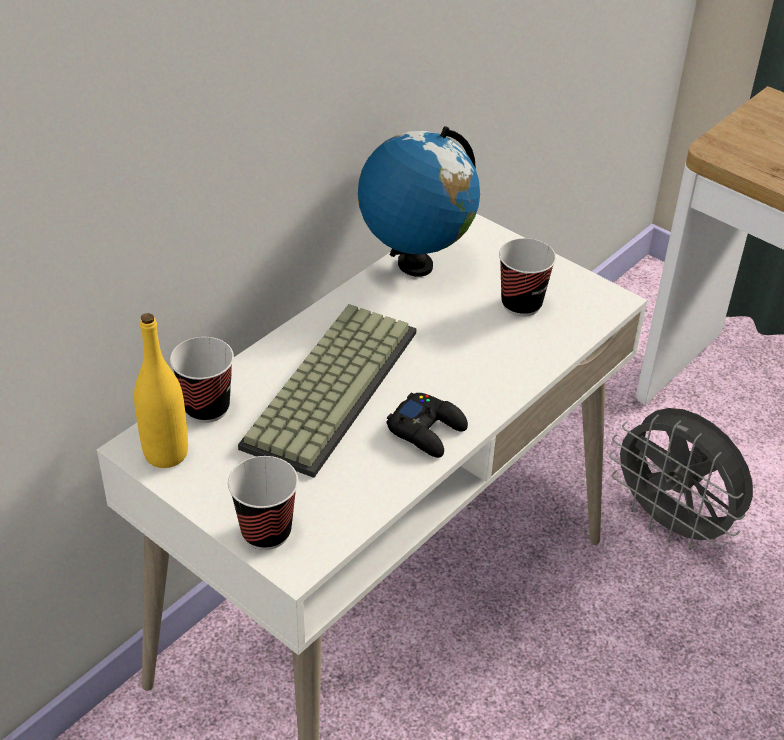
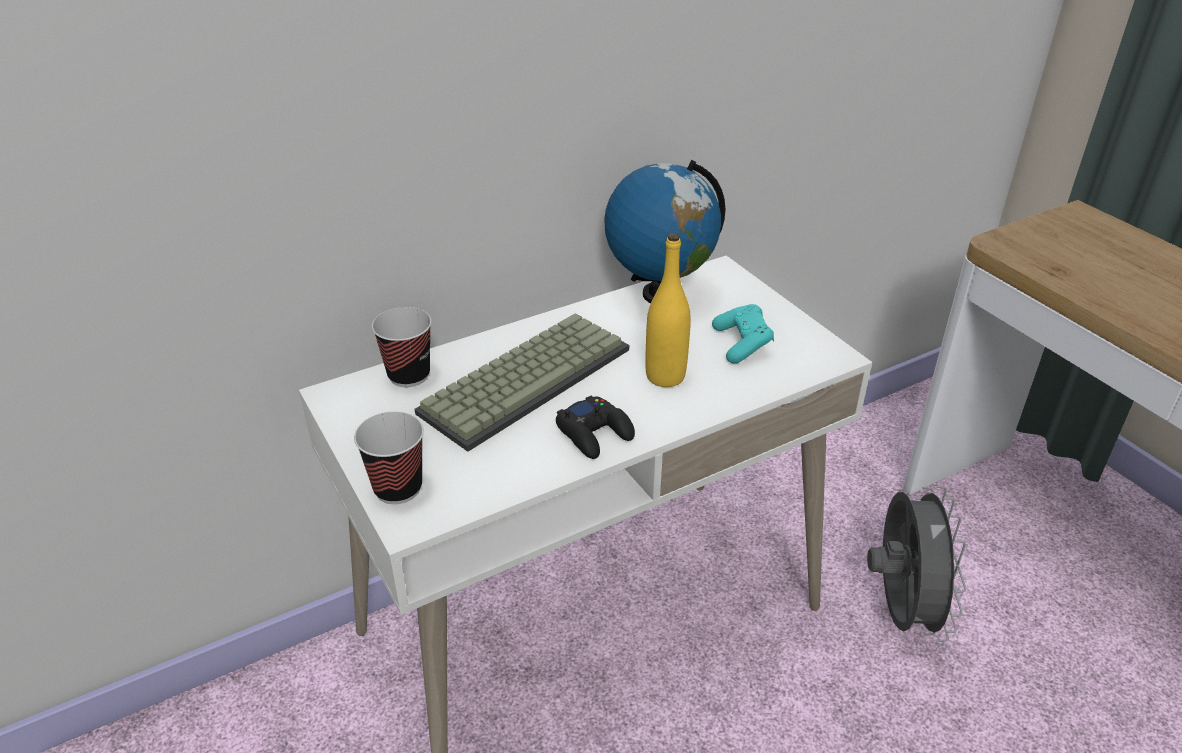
camera: 20 degrees right, 5 degrees down
(166, 453) = (352, 404): yellow bottle -> yellow bottle (665, 376)
(521, 304) = (742, 344): cup -> turquoise game controller
(672, 524) = (899, 610): grey fan -> grey fan turned 150 degrees counterclockwise

